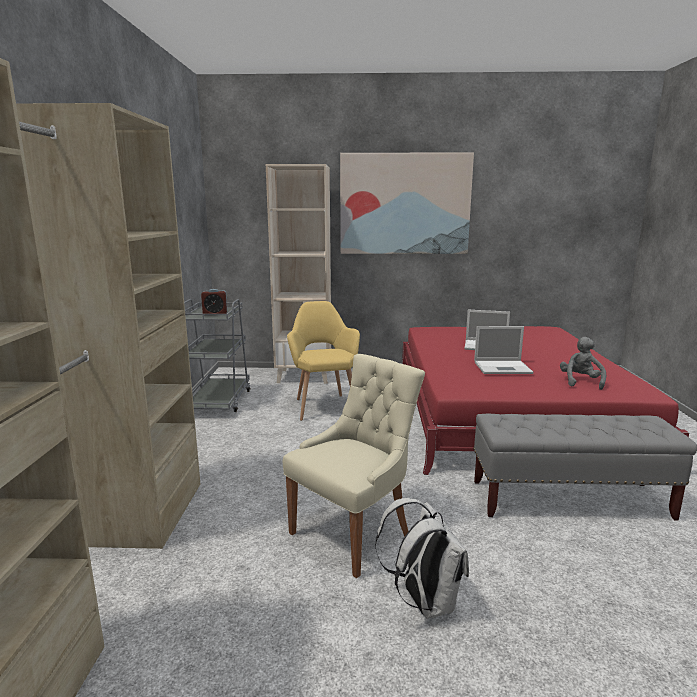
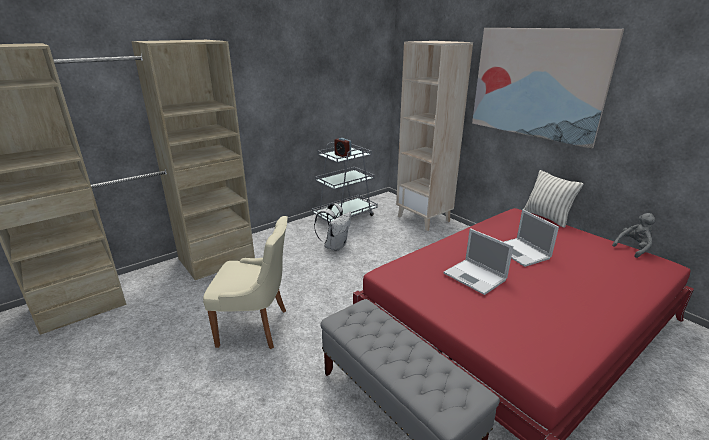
camera: 50 degrees right, 10 degrees up
(324, 405) = (392, 246): yellow armchair -> none
(423, 601) = (213, 380): white backpack -> white backpack (335, 246)
(444, 326) = (546, 217): none -> pillow
(580, 382) = (509, 326): grey plush toy -> grey plush toy (633, 248)

